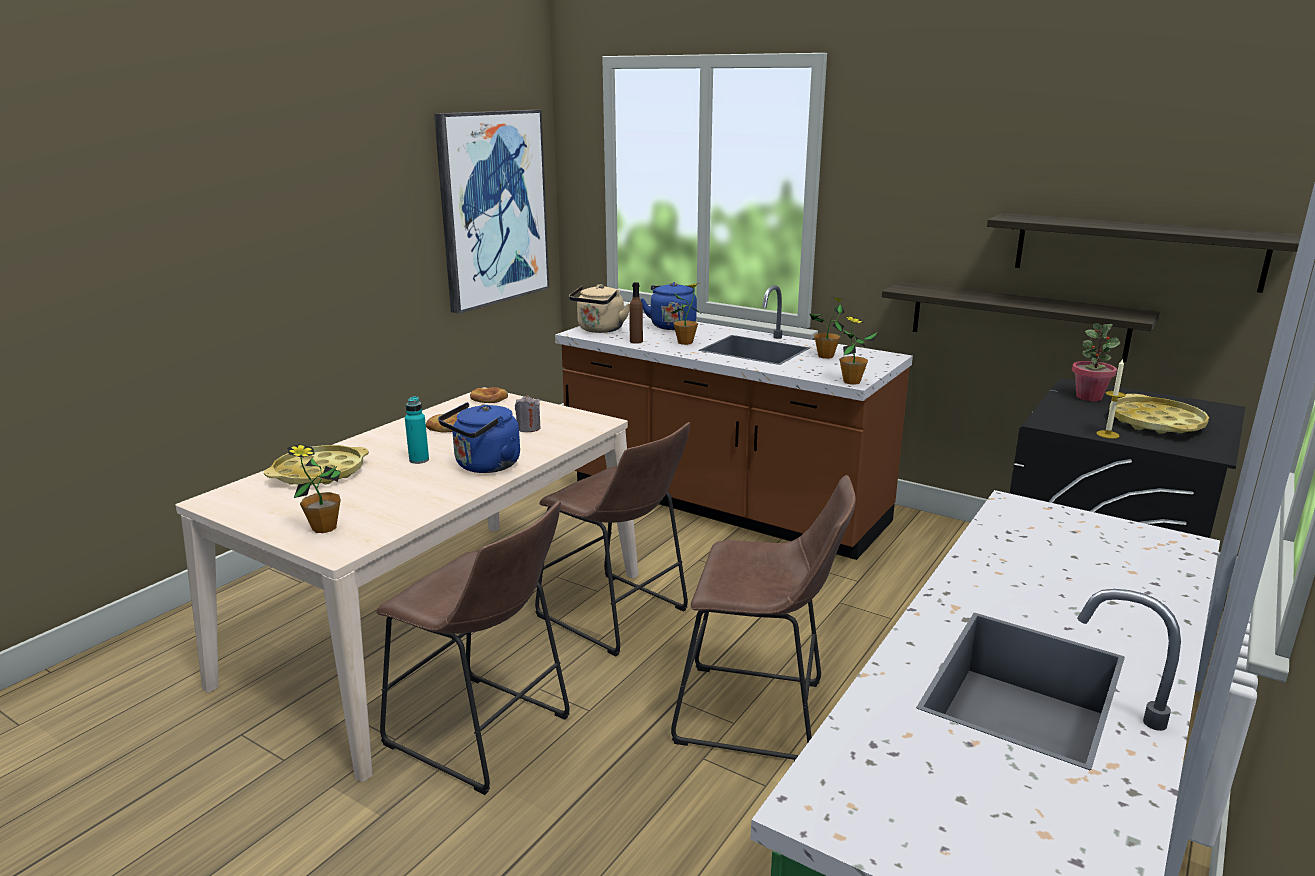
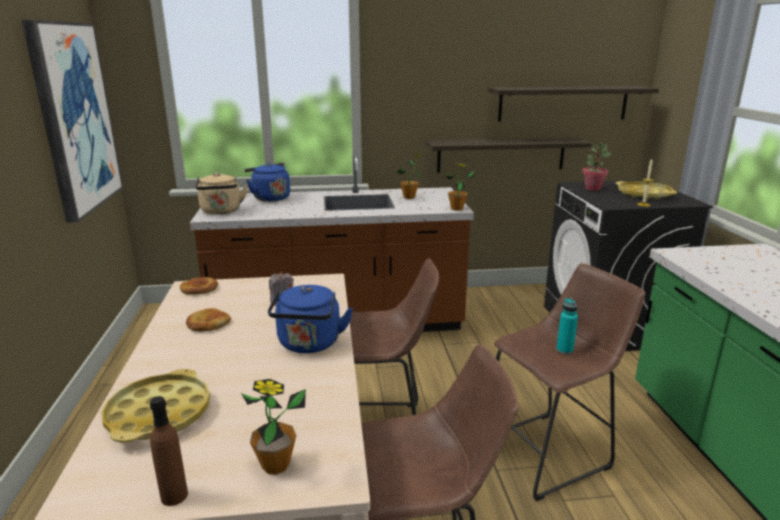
camera: 40 degrees left, 0 degrees up
(419, 460) = (240, 361): turquoise bottle -> turquoise bottle (564, 350)
(636, 341) = (268, 214): brown bottle -> brown bottle (174, 496)
(685, 342) = (304, 207): potted plant -> none

